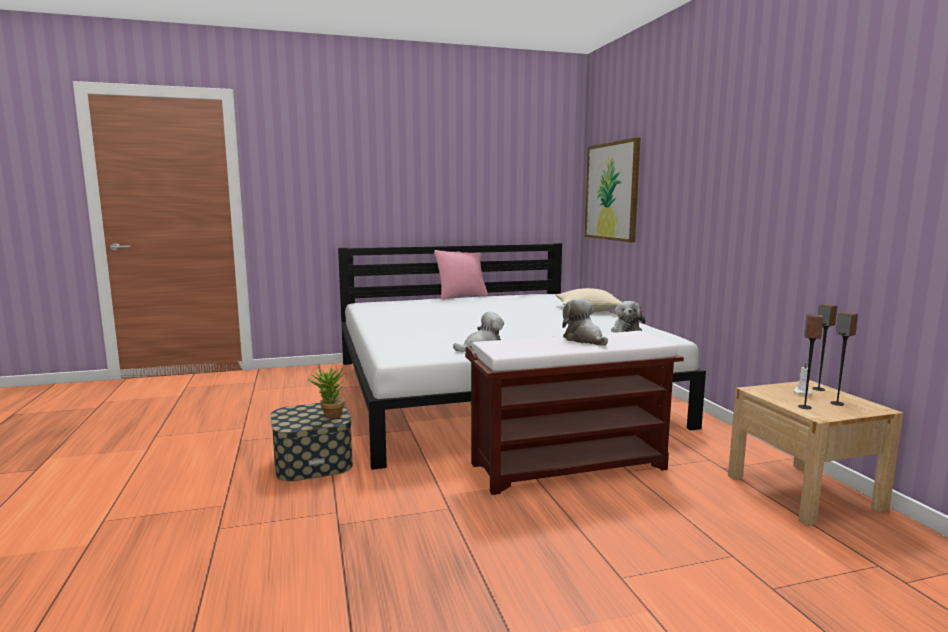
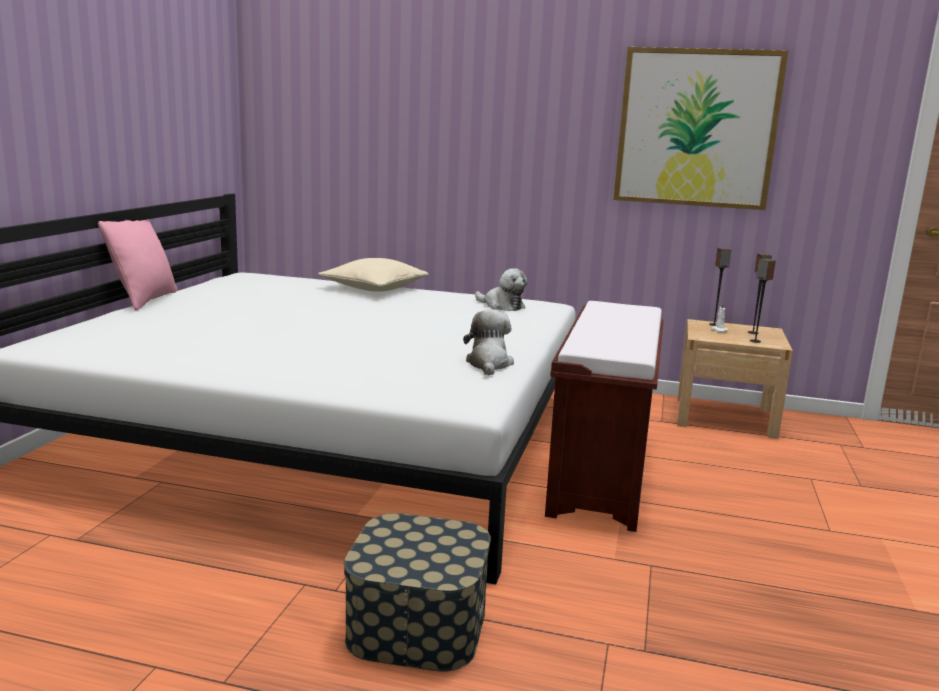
camera: 60 degrees left, 5 degrees up
(329, 416) = (442, 534): potted plant -> none
(584, 340) = (609, 322): plush toy -> none
(612, 191) = (326, 118): picture -> picture (696, 128)

